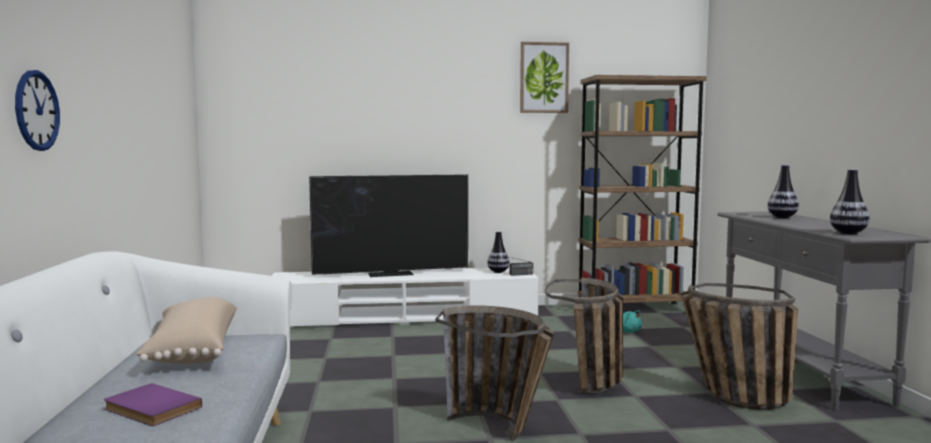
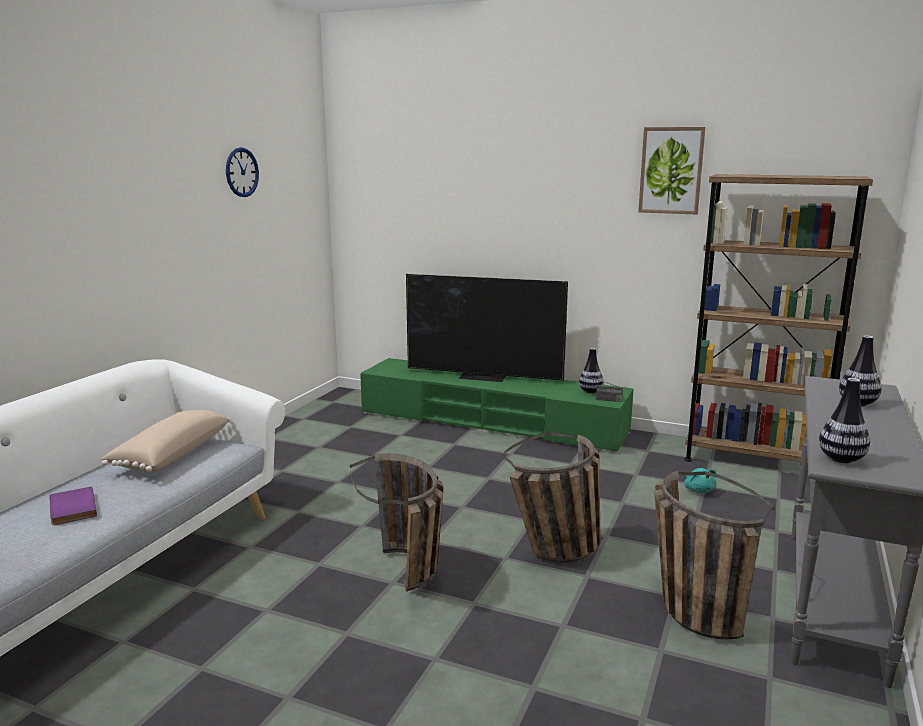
camera: 30 degrees right, 10 degrees up
(36, 110) = (81, 256): wall clock -> wall clock (242, 172)
(404, 317) = (492, 422): white tv stand -> green tv stand

